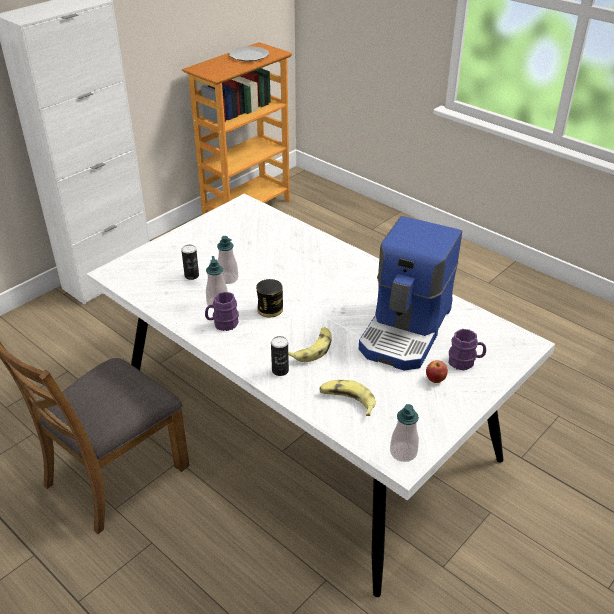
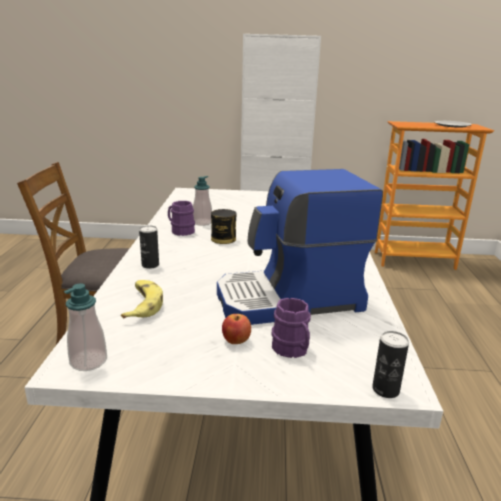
camera: 50 degrees right, 15 degrees down
(191, 276) = (220, 208): can -> can (385, 389)
(228, 278) = (236, 217): soap dispenser -> none
(312, 349) = (196, 268): banana -> none

